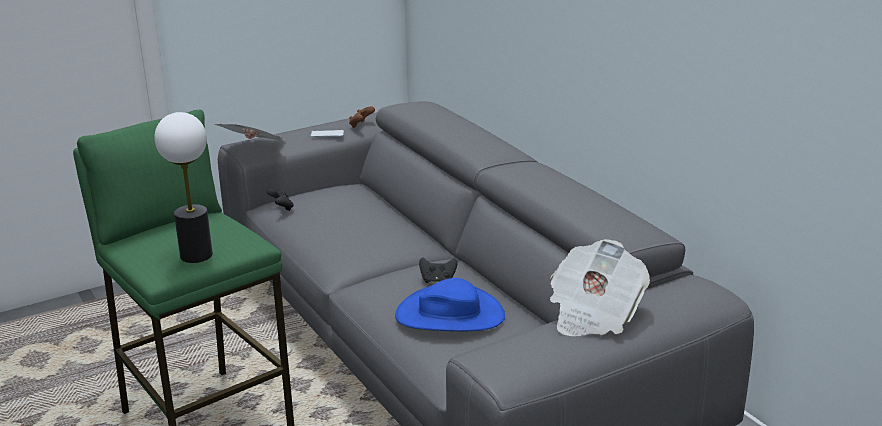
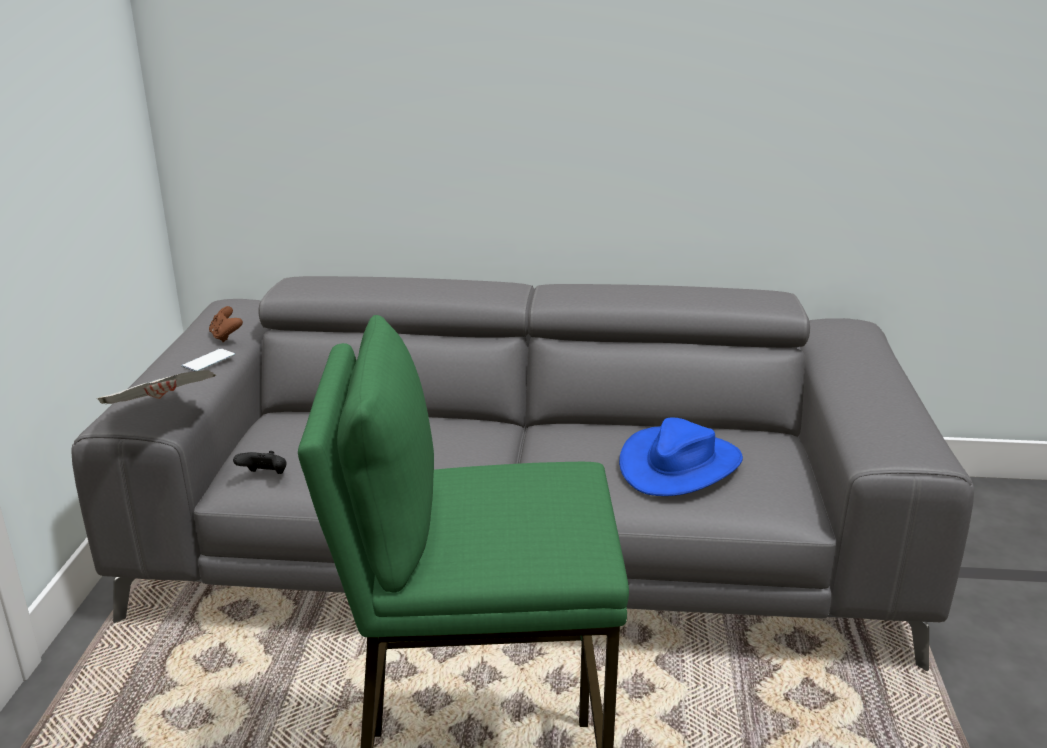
camera: 55 degrees left, 0 degrees up
(196, 255) = (566, 515): table lamp -> none
(438, 280) = (596, 445): black game controller -> none
(593, 313) = (846, 377): newspaper -> none

